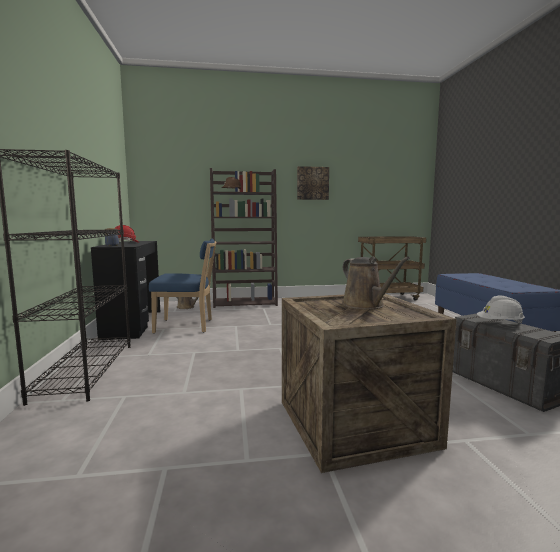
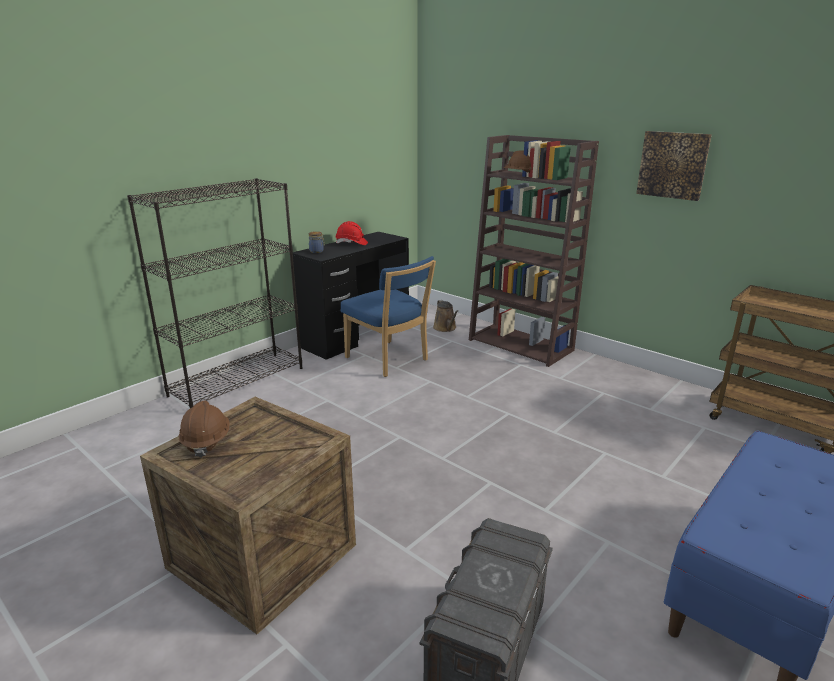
camera: 50 degrees right, 15 degrees up
(332, 314) = (206, 441): none -> brown hard hat
(365, 305) = (264, 446): brown watering can -> none
(500, 324) = (490, 566): white hard hat -> none

